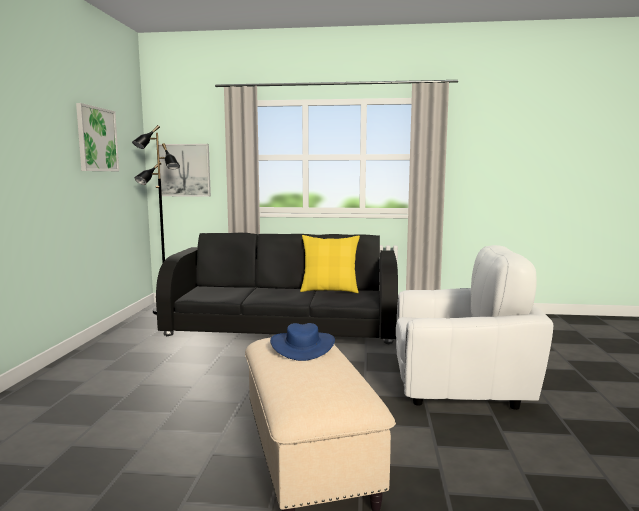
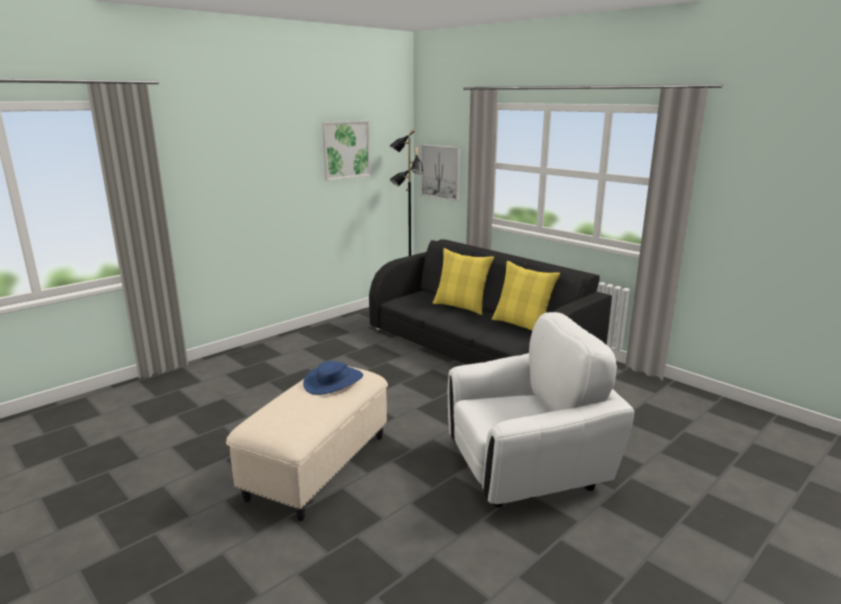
camera: 40 degrees right, 10 degrees up
(257, 289) = (461, 307): none -> yellow pillow
(460, 385) = (527, 466): white armchair -> white armchair turned 60 degrees counterclockwise

